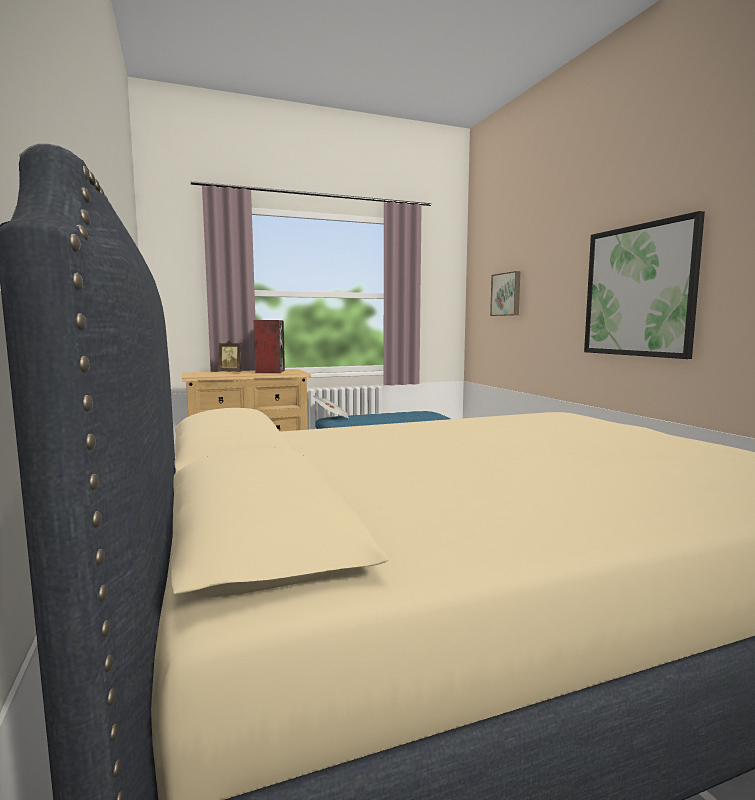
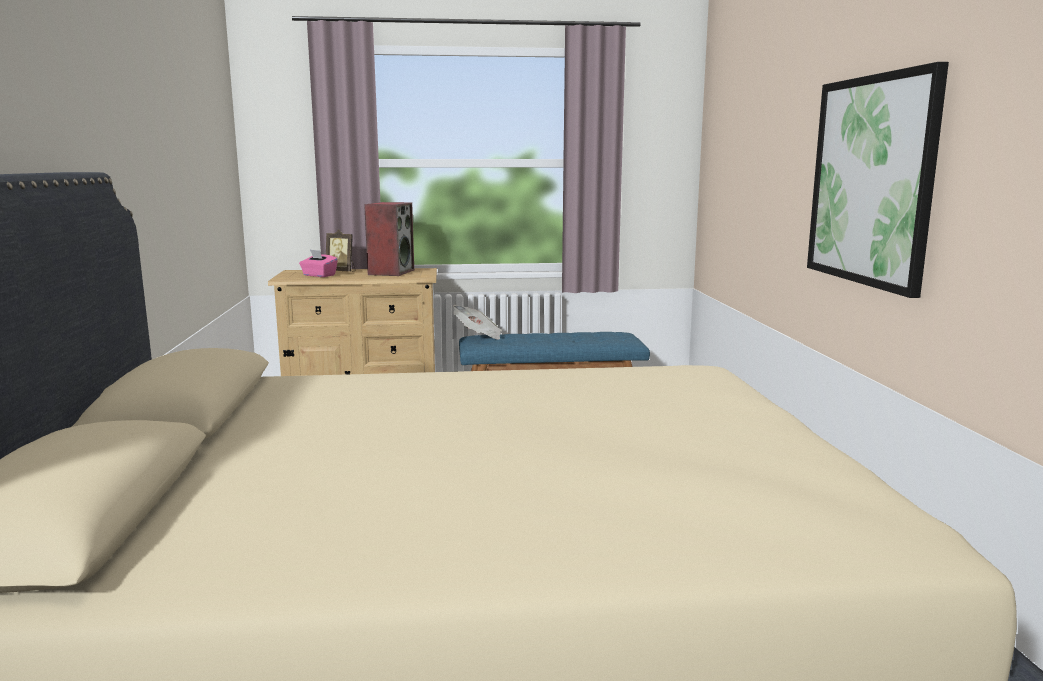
camera: 15 degrees right, 5 degrees up
(217, 374) = (319, 275): none -> pink tissue box
(506, 294) = (738, 164): picture -> none

